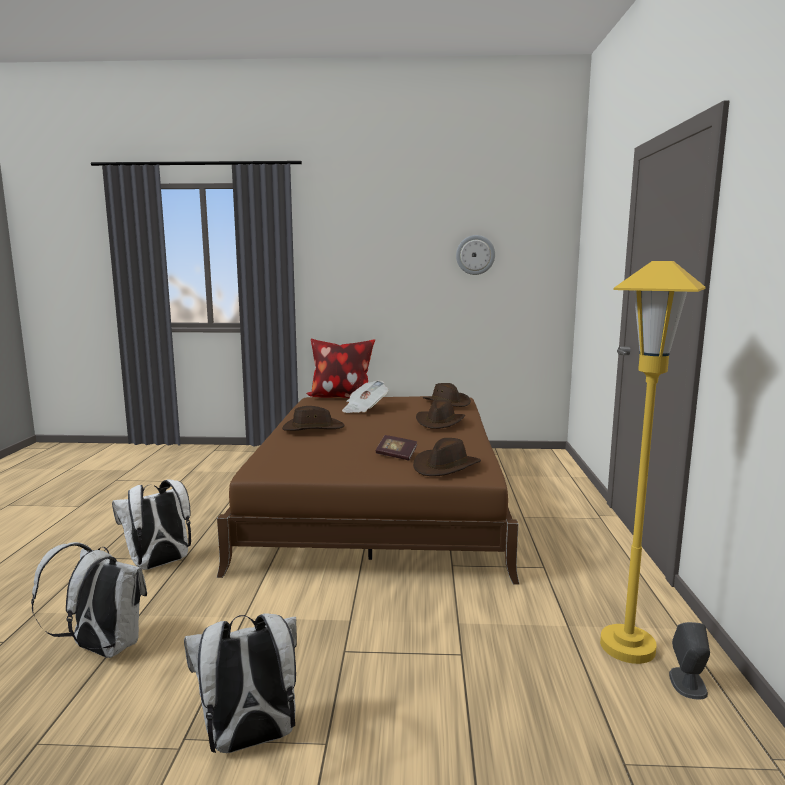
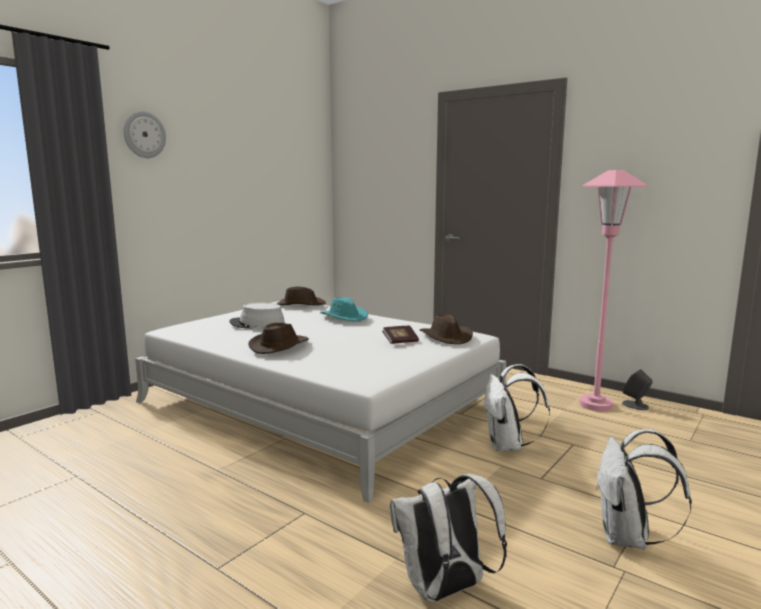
camera: 55 degrees left, 0 degrees up
(159, 564) = (297, 528): white backpack -> white backpack (508, 446)
(341, 397) = (190, 322): pillow -> none
(364, 409) = (257, 324): newspaper -> grey hat
(379, 501) = (320, 403): brown bed -> white bed
(440, 422) = (344, 317): brown hat -> turquoise hat
(475, 255) = (267, 167): wall clock -> wall clock (144, 135)
(627, 647) = (595, 405): yellow floor lamp -> pink floor lamp

